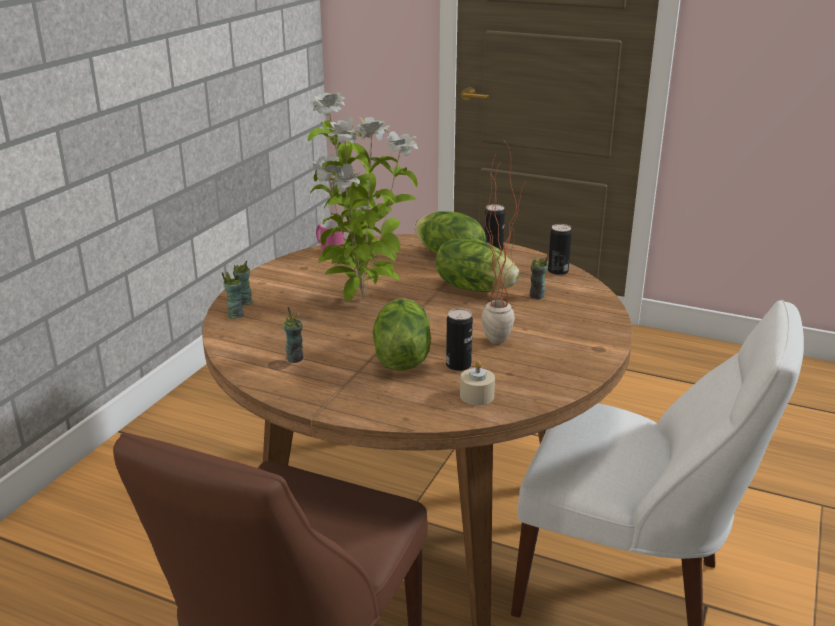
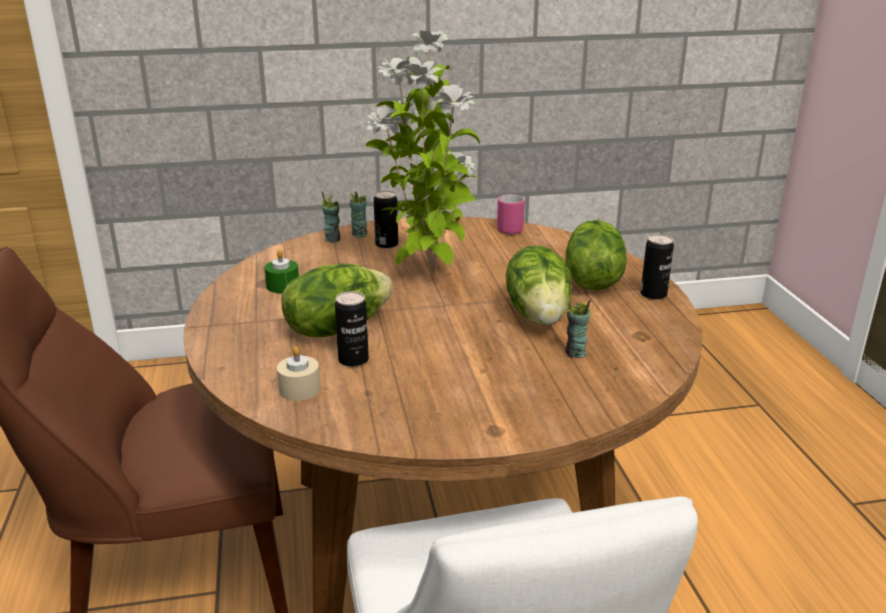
camera: 55 degrees right, 0 degrees up
(295, 358) = (283, 286): cup -> green candle
(500, 336) = (446, 362): potted plant -> none
(558, 271) = (663, 346): can -> can (386, 244)

